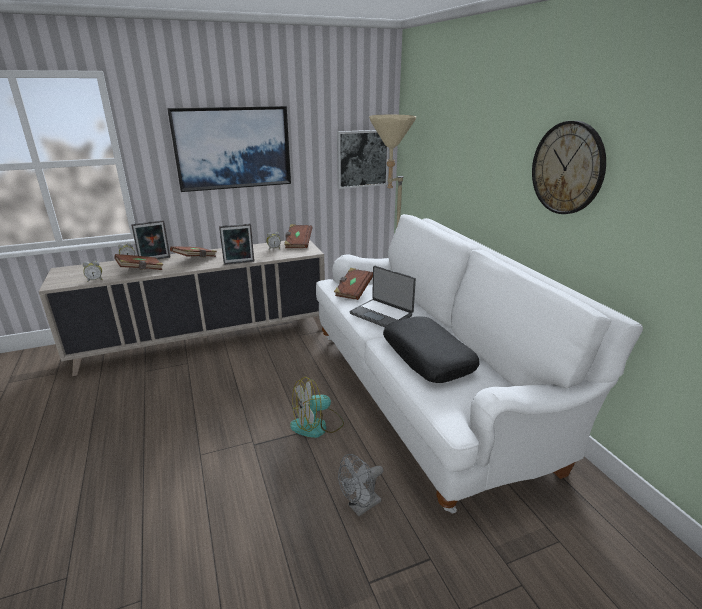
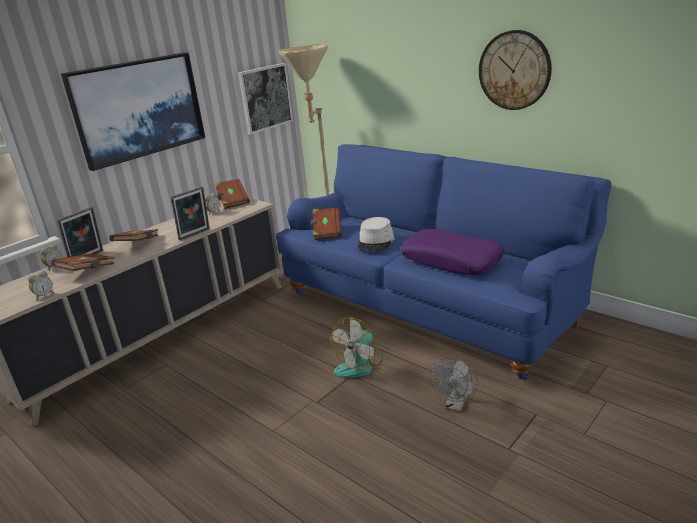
camera: 25 degrees left, 0 degrees up
(382, 314) = (376, 242): laptop -> grey hat
(428, 357) = (451, 261): black pillow -> purple pillow
(428, 392) = (429, 305): white sofa -> blue sofa

